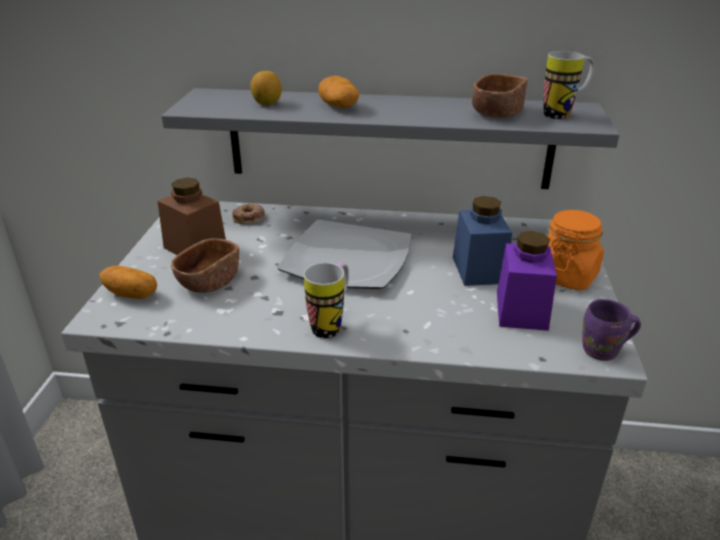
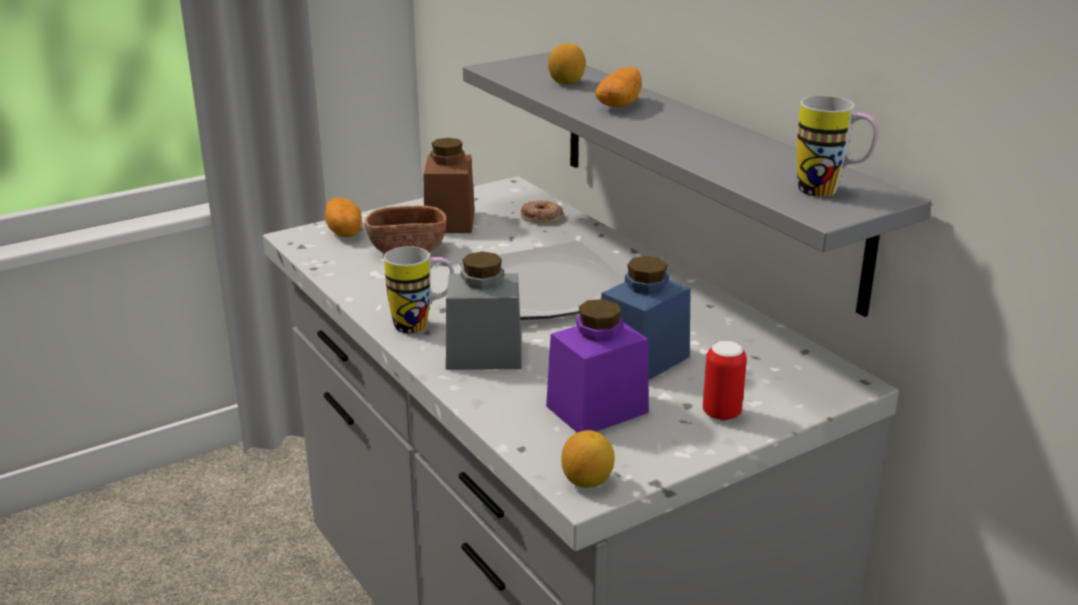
camera: 50 degrees right, 5 degrees down
(405, 319) = (484, 354): none -> grey jar
(497, 113) = (757, 164): brown bowl -> none
(566, 275) = (721, 413): orange jar -> can
(603, 352) = (587, 481): purple mug -> lemon

